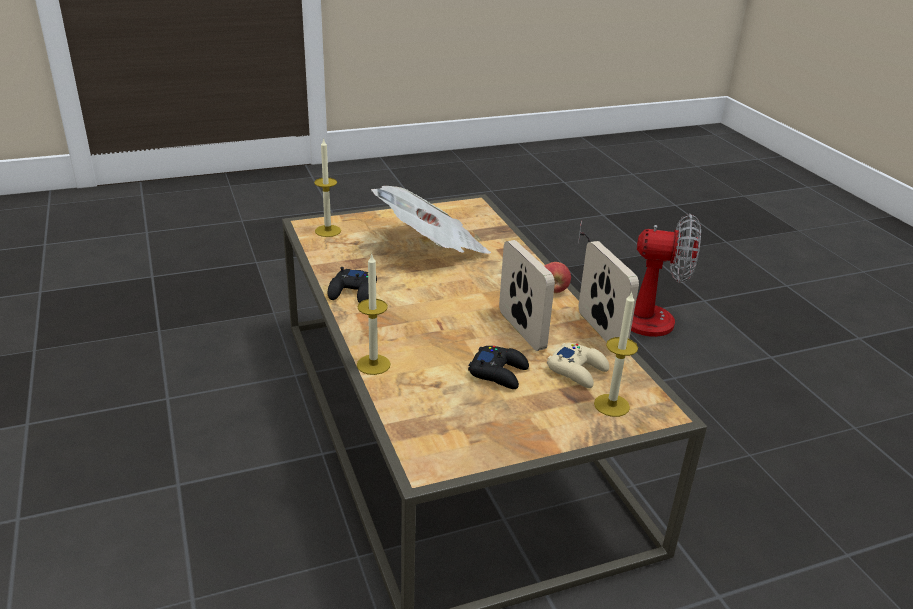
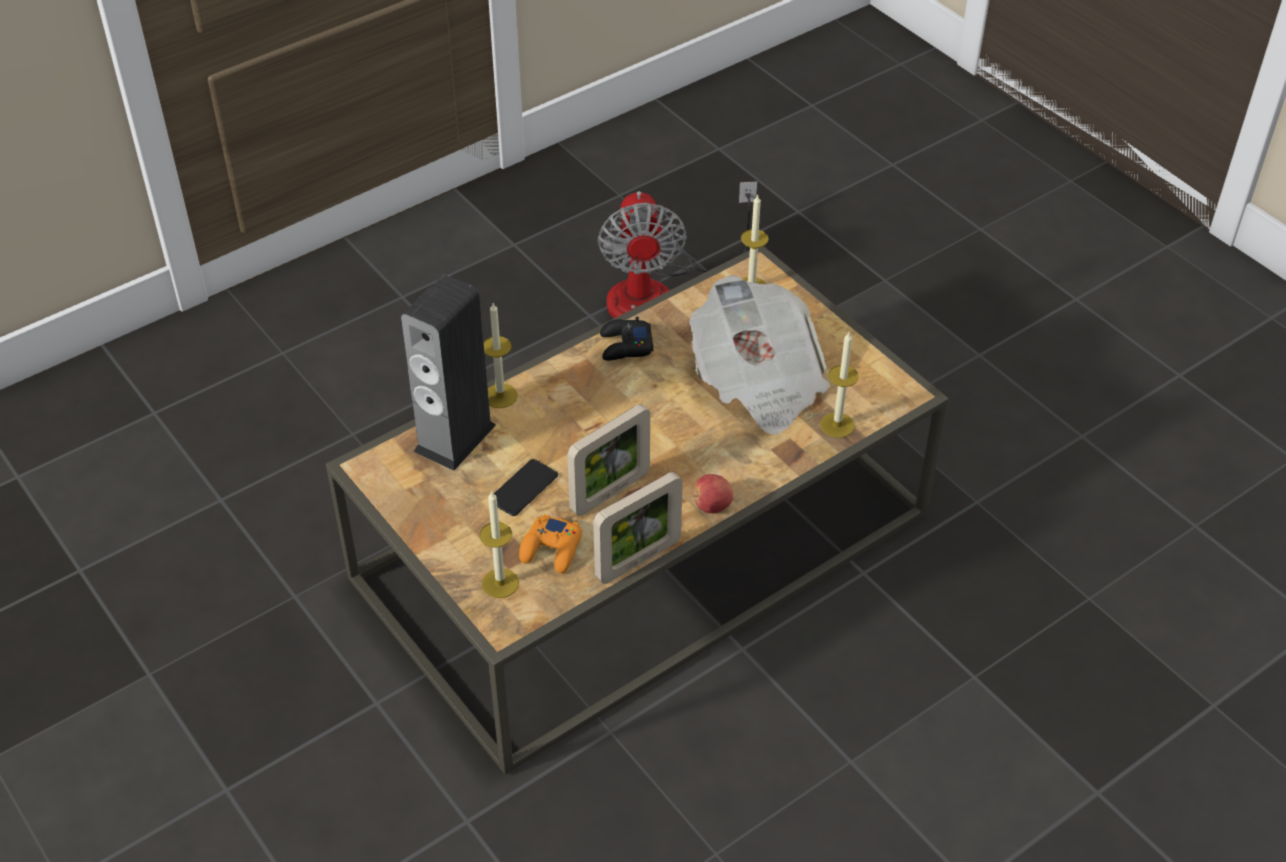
camera: 75 degrees right, 15 degrees up
(415, 400) = (455, 438): none -> speaker
(492, 230) = (837, 425): none -> candle
(499, 372) = (523, 488): black game controller -> phone
(578, 370) = (552, 549): beige game controller -> orange game controller
(634, 311) = (1004, 700): fan -> fan (659, 292)

